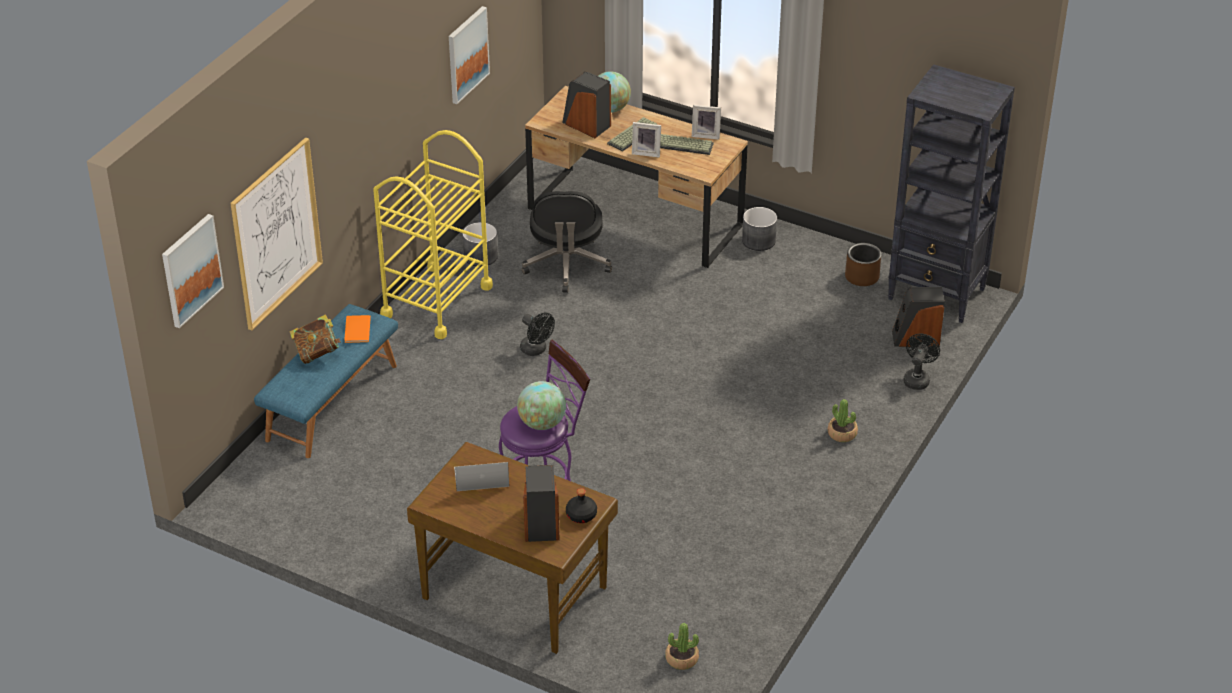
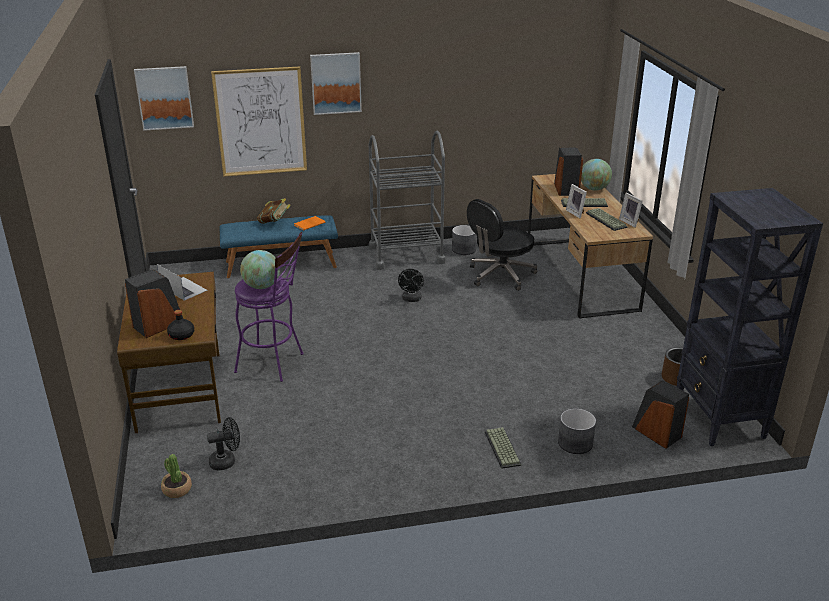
camera: 50 degrees right, 10 degrees down
(436, 301) = (406, 255): yellow cart -> grey cart
(467, 54) = (500, 102): picture -> picture (336, 83)
(759, 240) = (637, 323): grey planter -> grey planter (575, 443)
(842, 433) = (503, 448): potted plant -> keyboard
(917, 378) = (615, 455): black fan -> black fan (227, 461)

